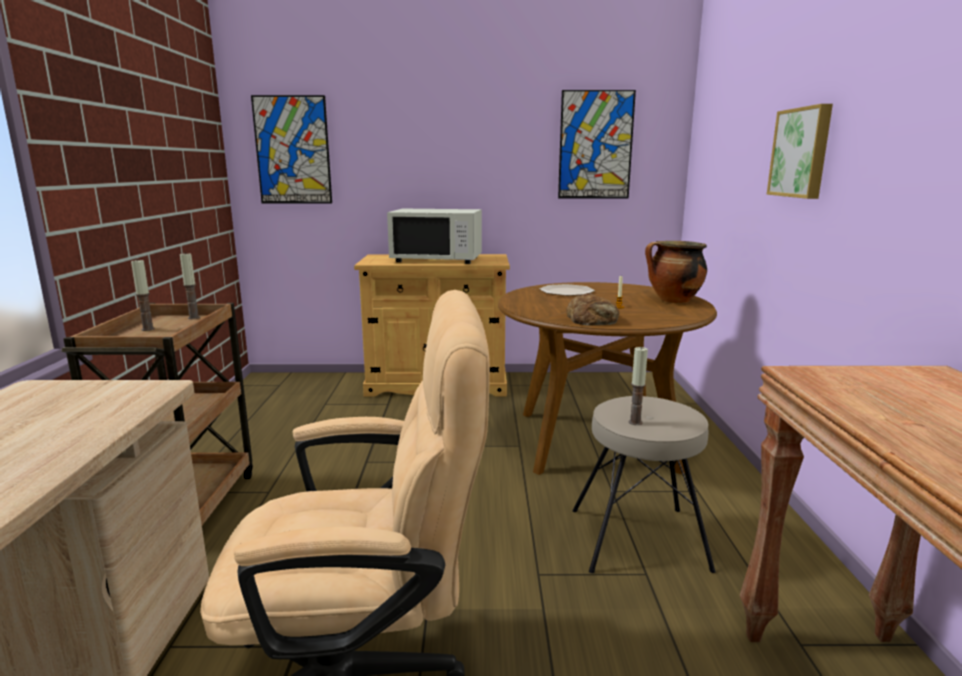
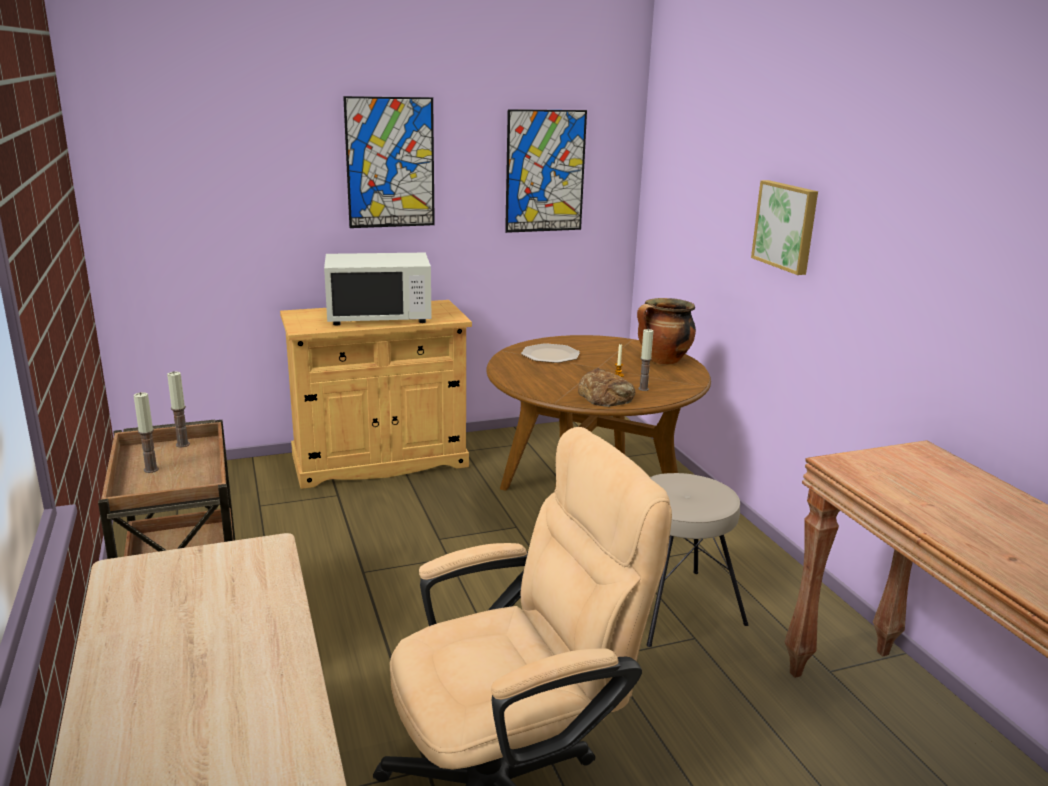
camera: 20 degrees left, 5 degrees up
(292, 150) = (174, 184): picture -> picture (390, 163)
(635, 422) = (682, 505): candle -> candle (643, 389)

